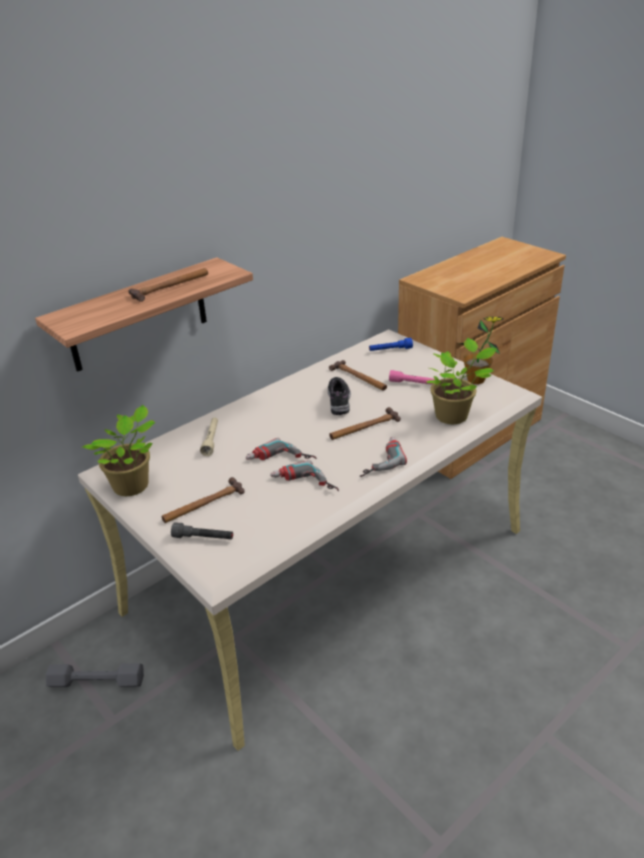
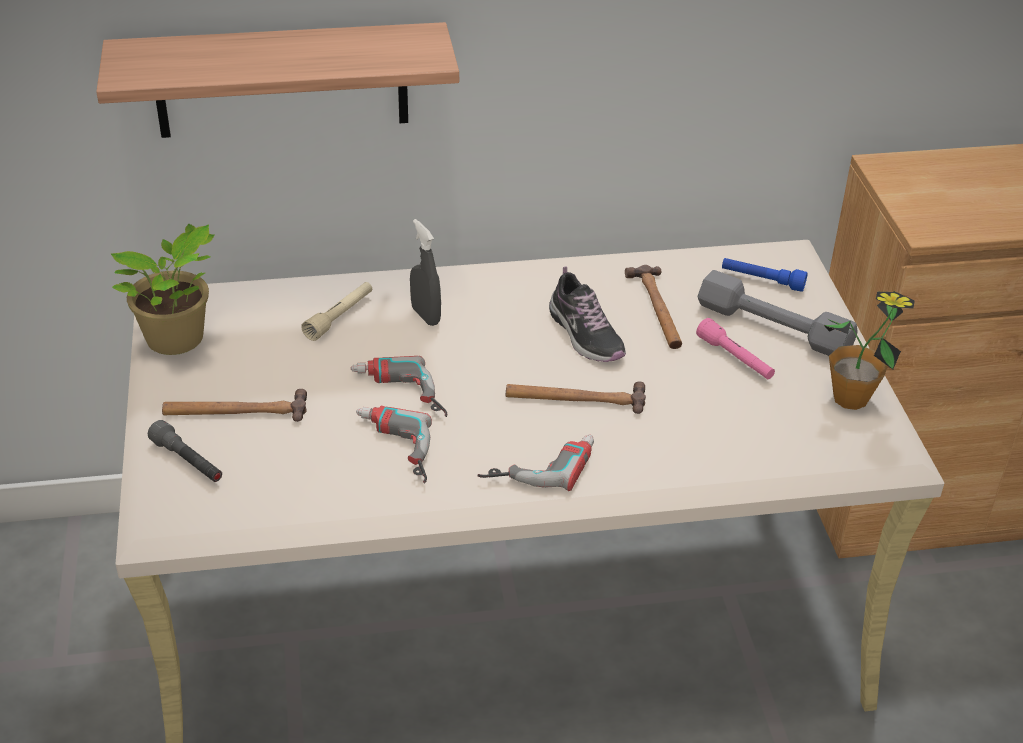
camera: 30 degrees right, 5 degrees up
(97, 682) = (81, 598): grey dumbbell -> grey dumbbell (773, 328)
(171, 286) = (320, 53): hammer -> none
(254, 422) = (425, 316): none -> grey spray bottle
(339, 400) = (585, 335): shoe -> shoe turned 120 degrees clockwise
(454, 416) = (739, 446): potted plant -> none

